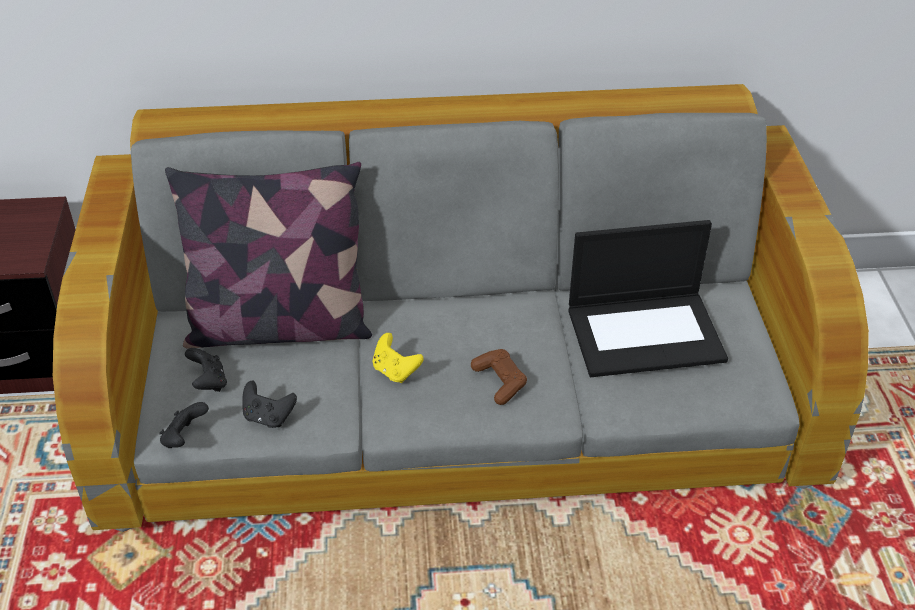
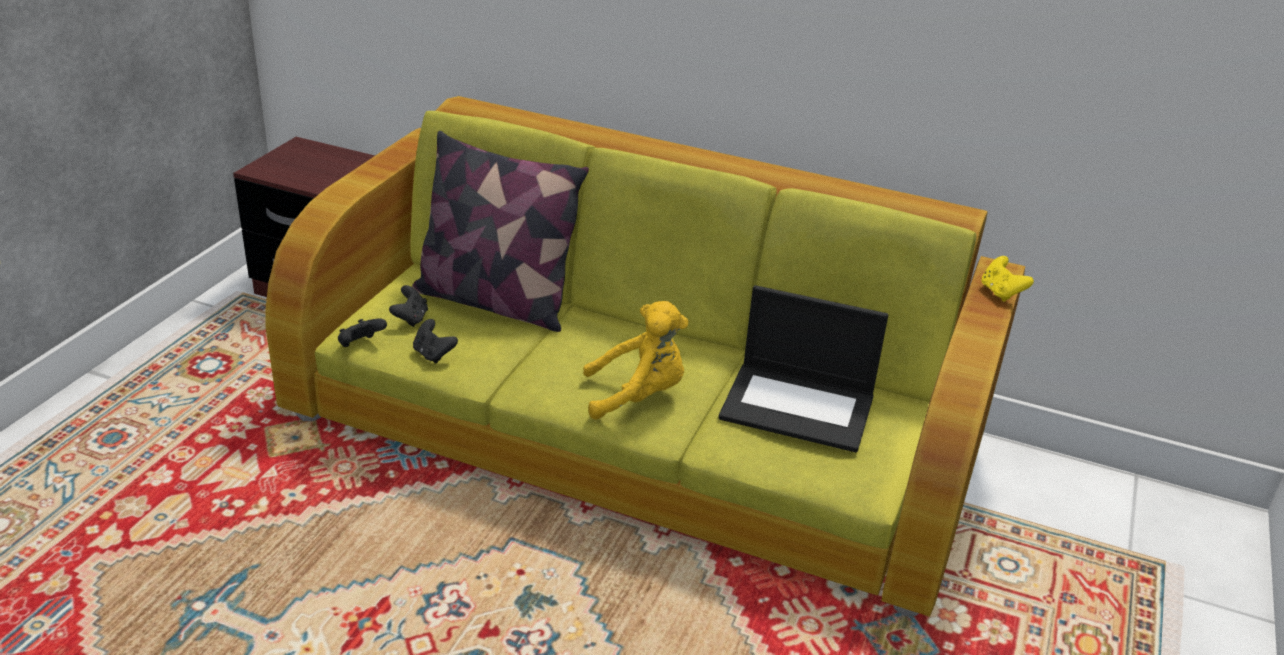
camera: 25 degrees right, 10 degrees down
(395, 371) = (557, 358): yellow game controller -> yellow game controller (1001, 293)
(459, 398) = (637, 431): grey sofa -> green sofa
(499, 381) = (638, 396): brown game controller -> yellow plush toy

